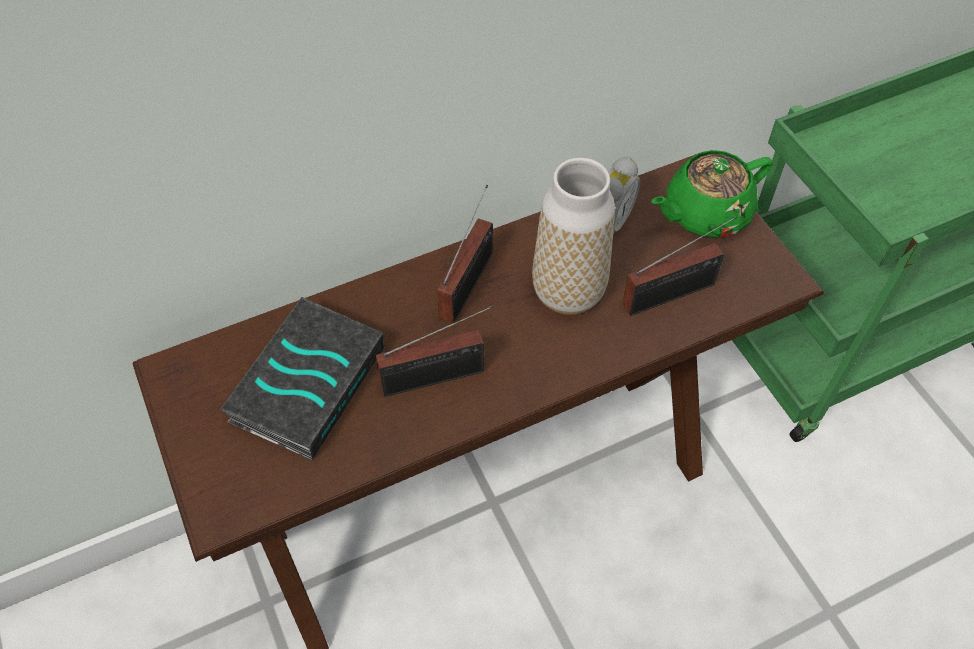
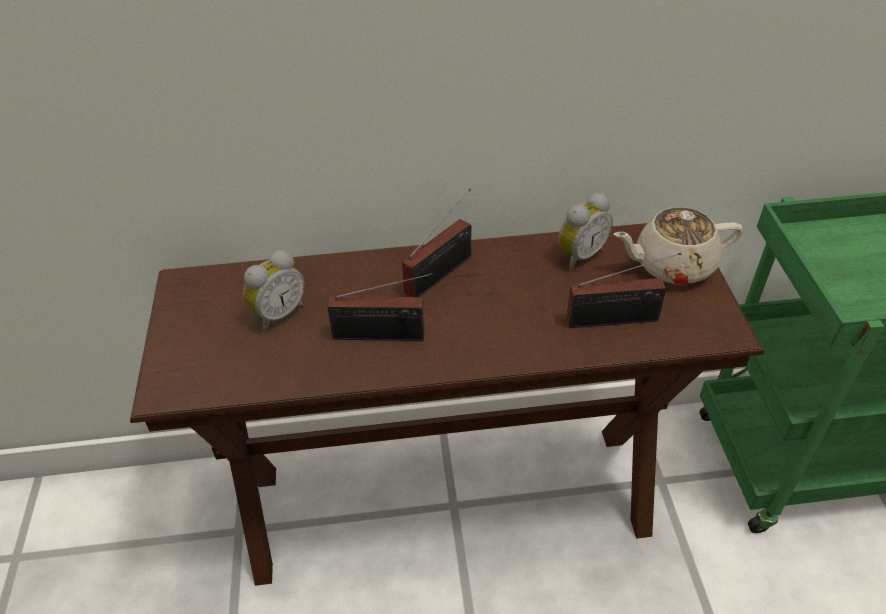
camera: 20 degrees right, 10 degrees down
(306, 381) = (278, 313): book -> alarm clock
(568, 292) = (522, 298): vase -> none
(705, 213) = (672, 265): green teapot -> beige teapot

